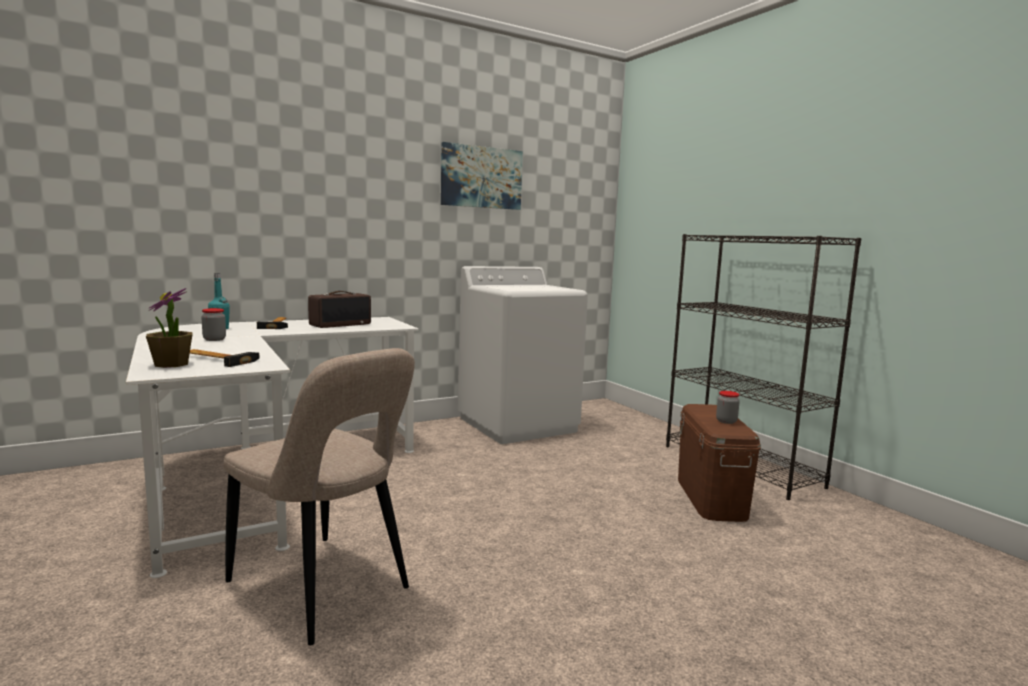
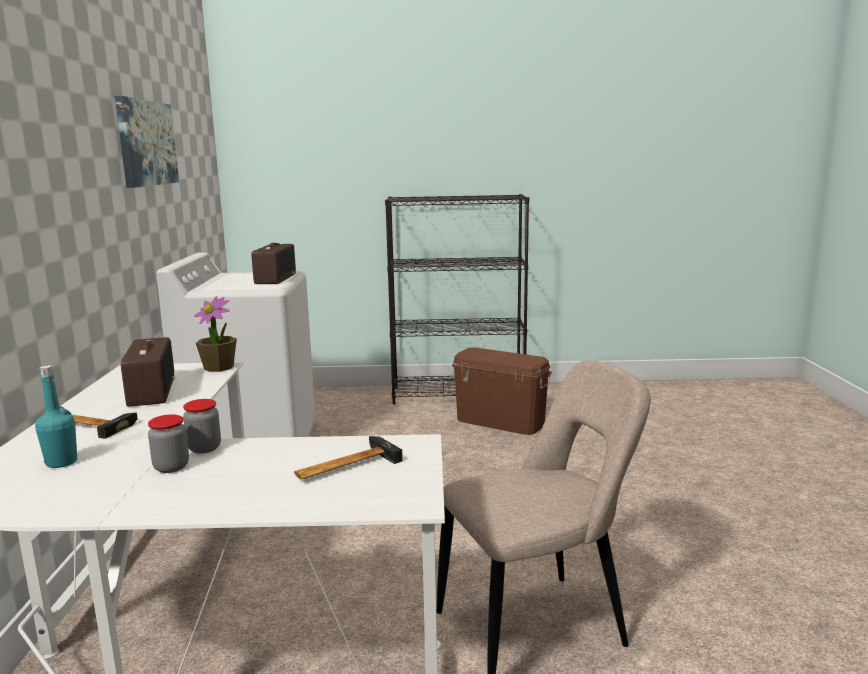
camera: 60 degrees left, 5 degrees up
(171, 364) = (352, 493): potted plant -> potted plant (219, 367)
(543, 289) = (275, 279): none -> radio
(726, 421) = (510, 356): jar -> jar (204, 448)

